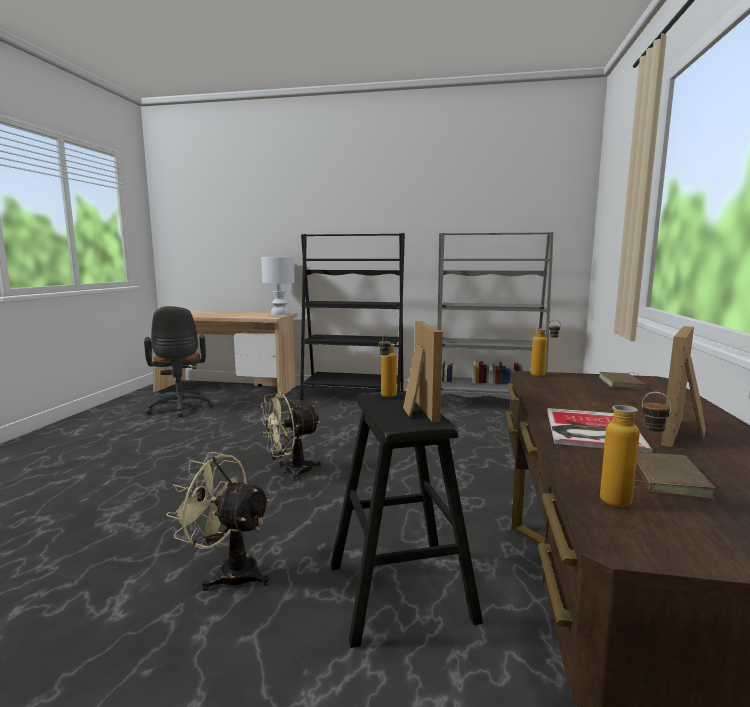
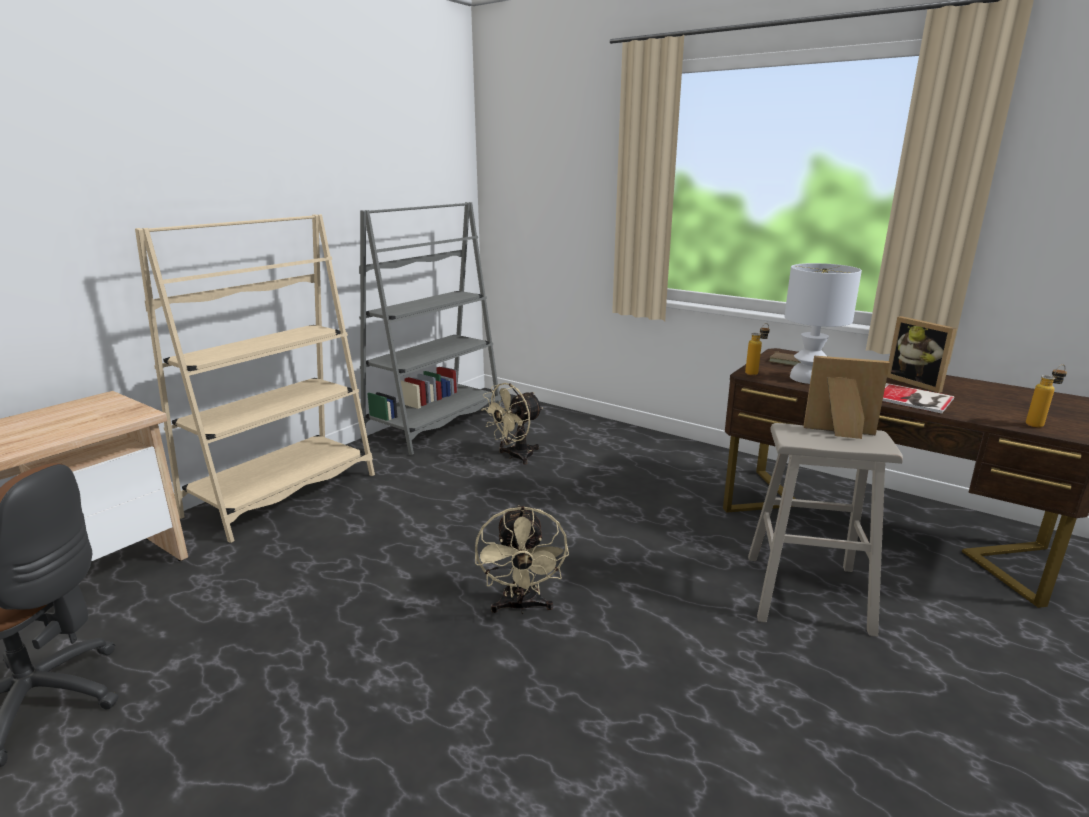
camera: 65 degrees left, 10 degrees up
(228, 572) = (754, 695): beige fan -> beige fan (515, 456)
(279, 314) = (100, 403): white table lamp -> white table lamp (809, 378)
(353, 396) = (283, 495): black bookcase -> beige bookcase
(386, 397) = (793, 435): bottle -> none
(399, 591) = (806, 593): black stool -> beige stool
(664, 478) = (995, 407): brown book -> none

